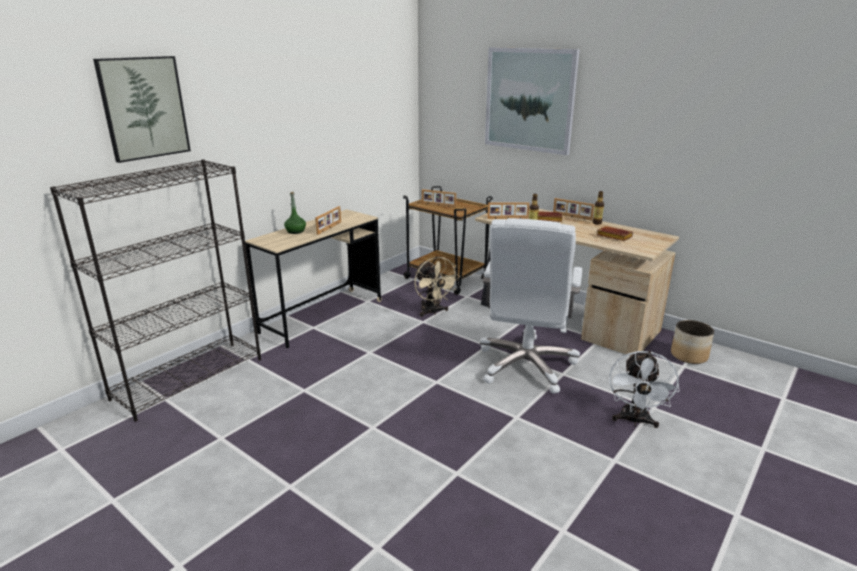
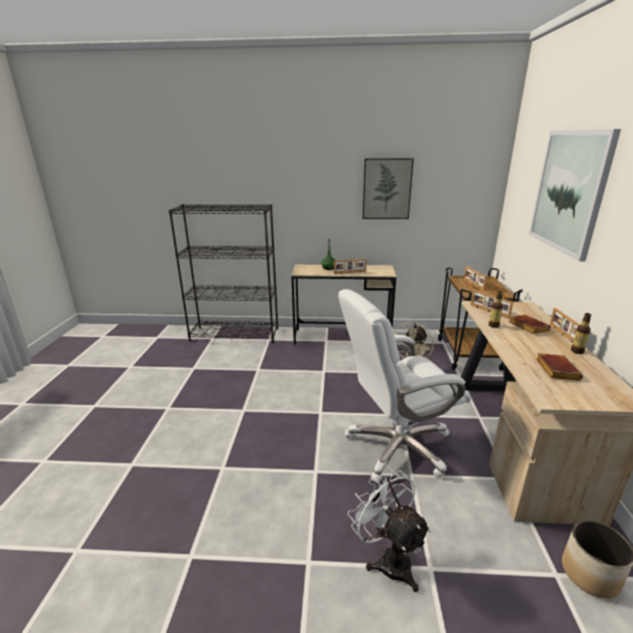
camera: 55 degrees right, 0 degrees up
(144, 108) = (240, 167): picture -> picture (386, 189)
(635, 421) = (388, 558): white fan -> white fan turned 75 degrees clockwise

